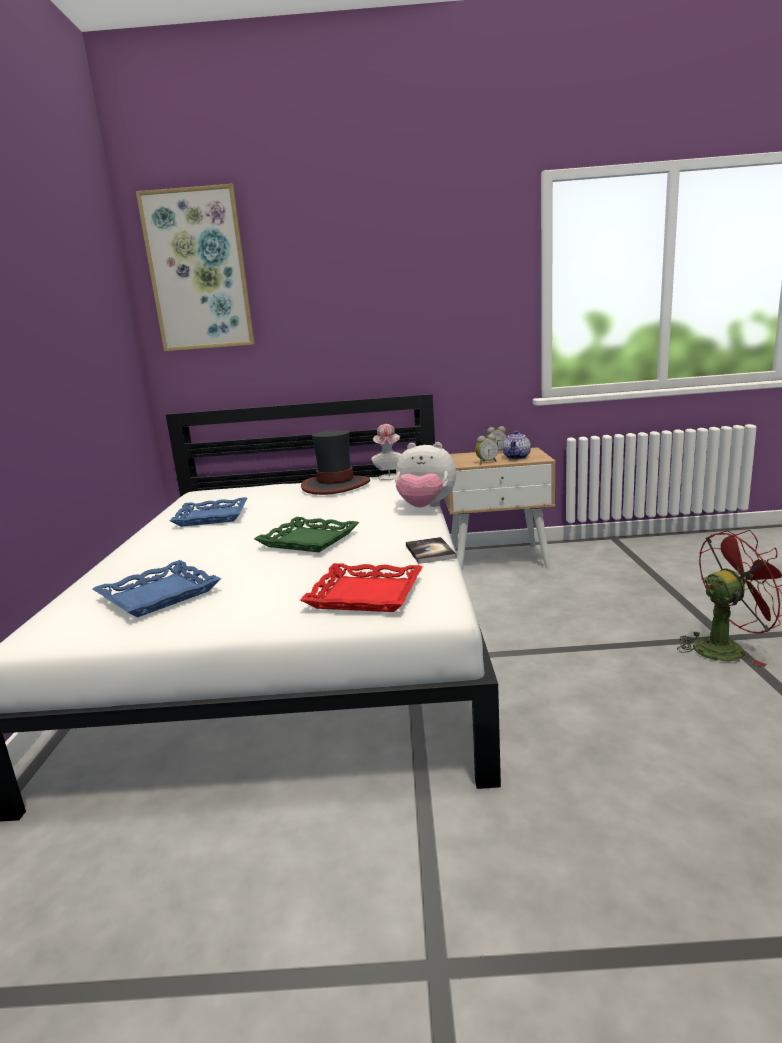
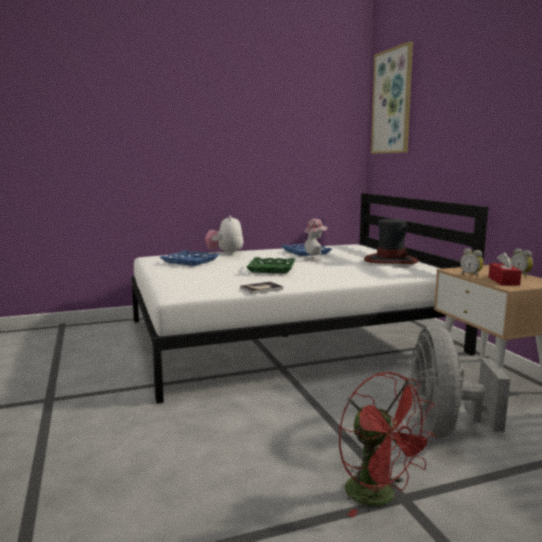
camera: 70 degrees right, 5 degrees down
(366, 594) = (192, 284): red tray -> none
(389, 476) = (436, 268): hat -> hat (314, 259)
(425, 508) = (357, 282): plush toy -> plush toy (225, 254)
(517, 458) = (503, 281): teapot -> red tissue box
(598, 597) = (444, 428): none -> grey fan

